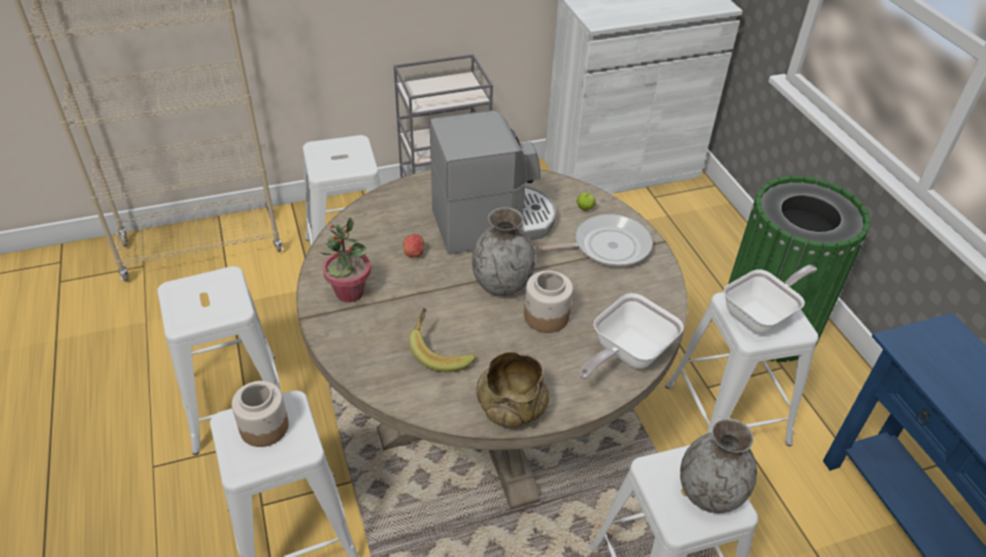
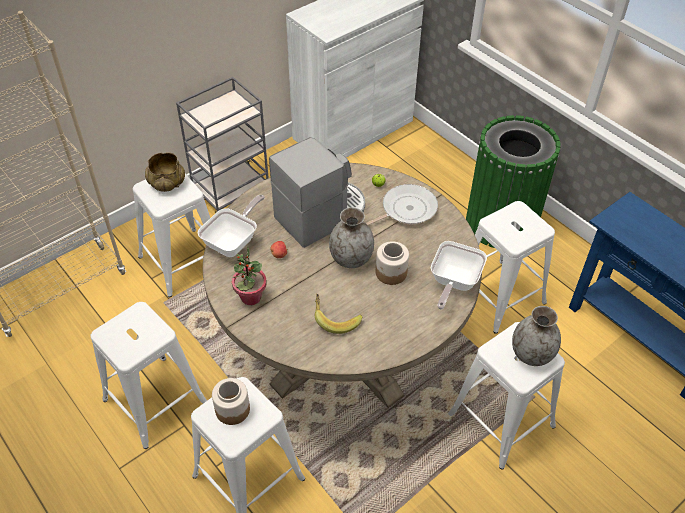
camera: 20 degrees left, 5 degrees up
(512, 407) = (400, 341): beige bowl -> beige bowl (167, 183)
(762, 315) = (515, 226): frying pan -> frying pan (234, 241)

